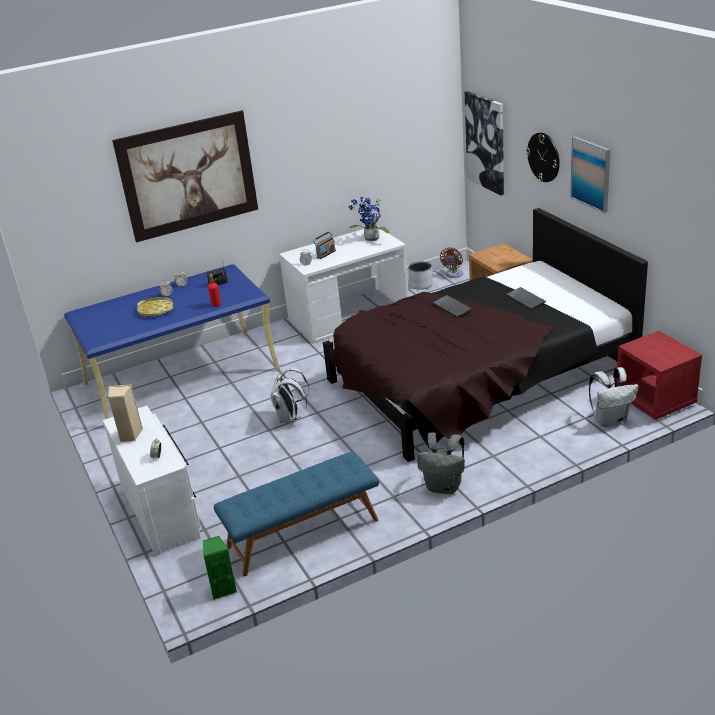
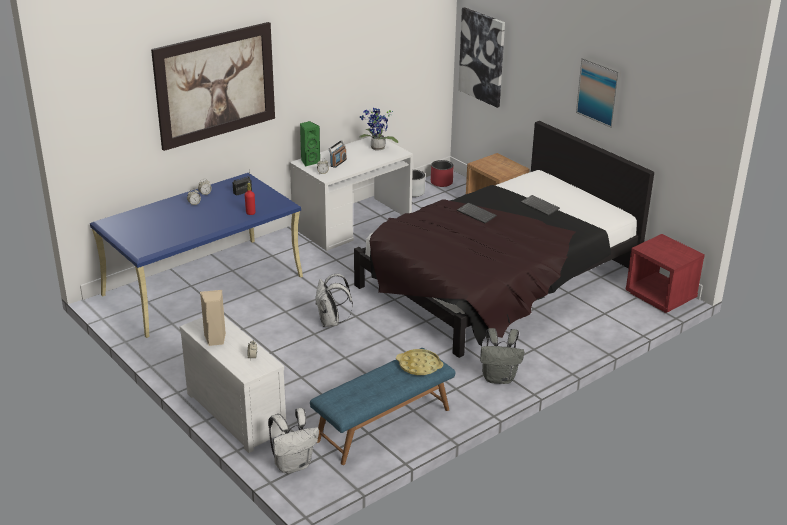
camera: 15 degrees left, 0 degrees up
(156, 310) = (190, 219): yellow tray -> yellow tray (419, 366)
(223, 589) = (327, 477): green speaker -> green speaker (309, 162)
(453, 274) = (441, 182): brown fan -> red planter
(544, 157) = (548, 74): wall clock -> none
(610, 420) = (627, 314): white backpack -> white backpack (293, 464)

